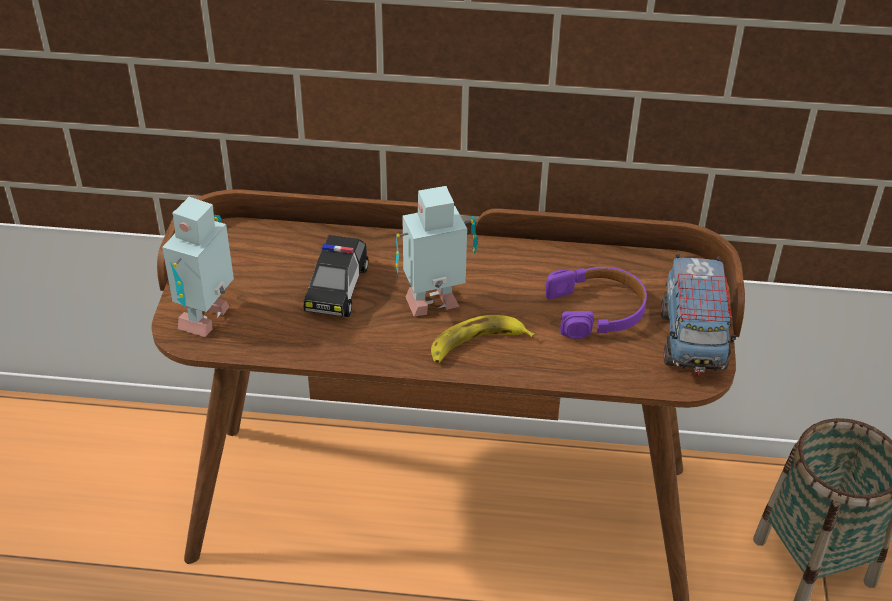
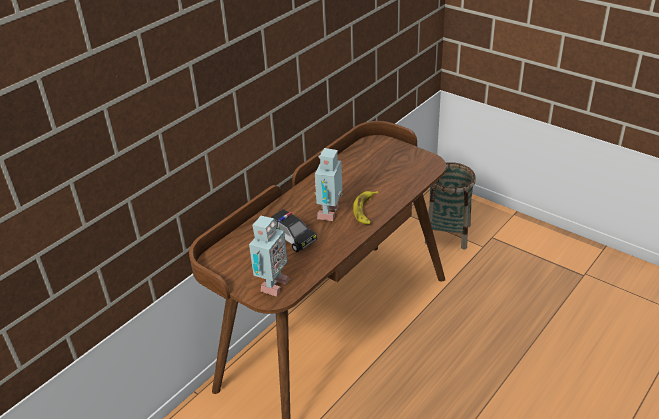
camera: 55 degrees left, 5 degrees down
(209, 319) = (272, 285): toy robot -> toy robot turned 120 degrees counterclockwise
(597, 310) = (375, 172): purple headphones -> none
(692, 340) = (413, 157): toy truck -> none

